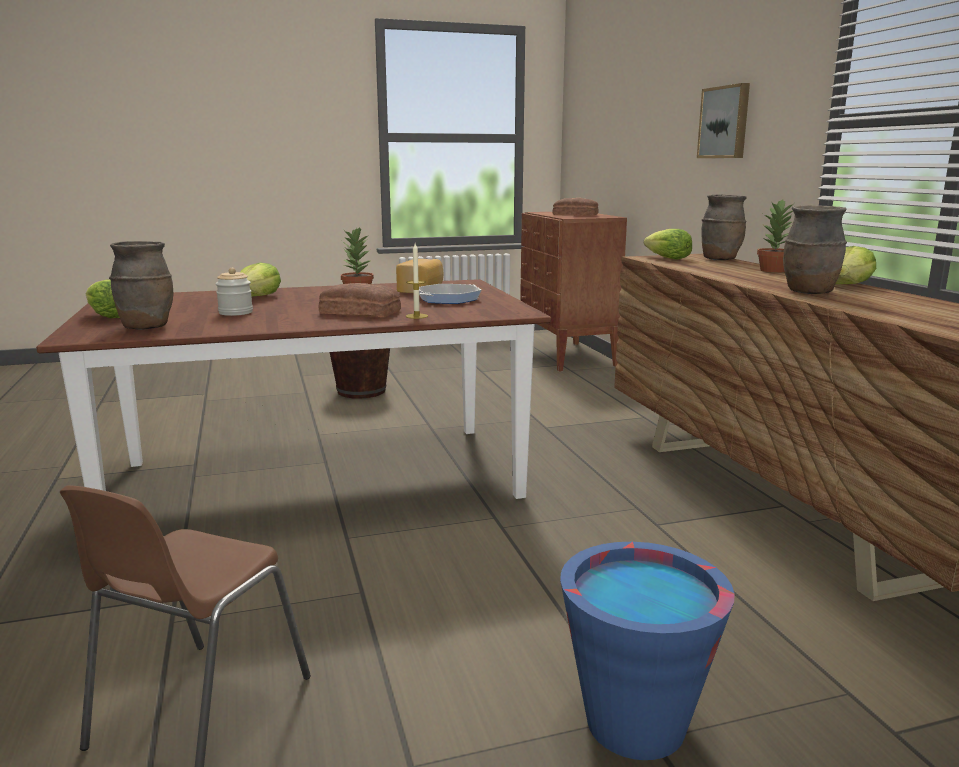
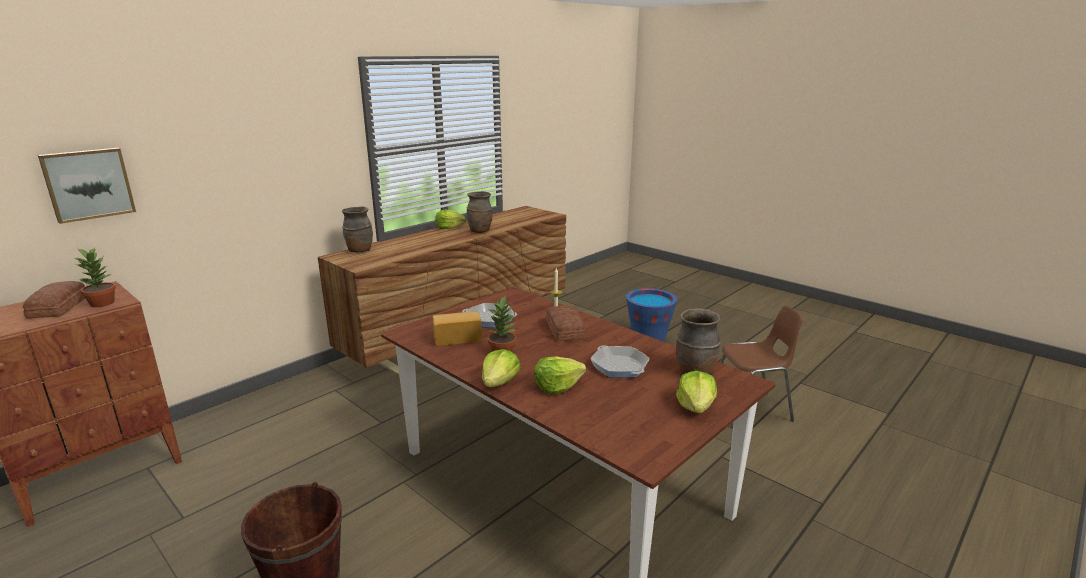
camera: 120 degrees left, 5 degrees up
(235, 312) = (619, 366): jar -> frying pan
(667, 258) = (362, 261): lettuce -> lettuce (499, 382)
(725, 122) = (263, 162): picture -> picture (88, 184)
(773, 270) = (406, 239): potted plant -> potted plant (102, 303)

